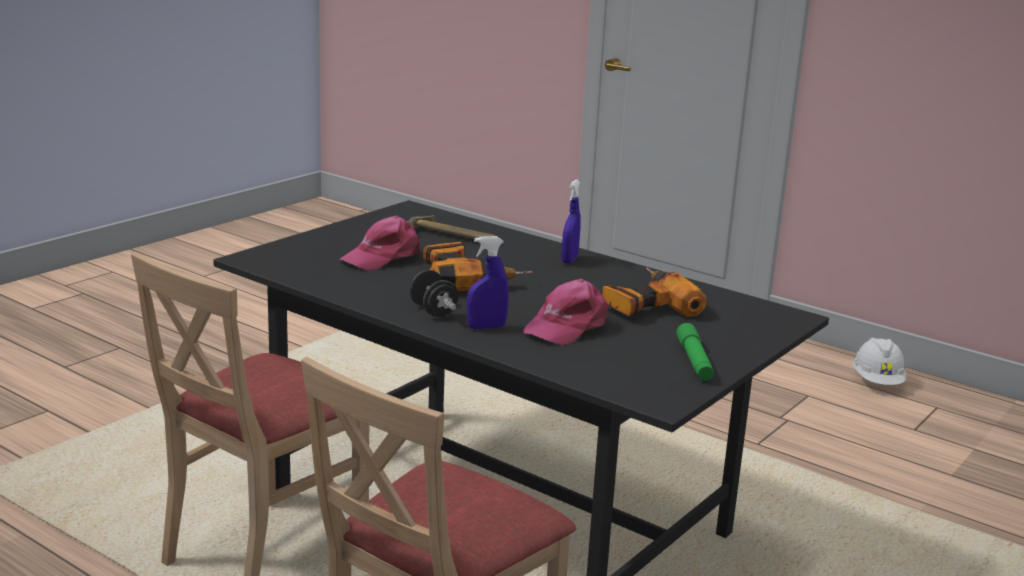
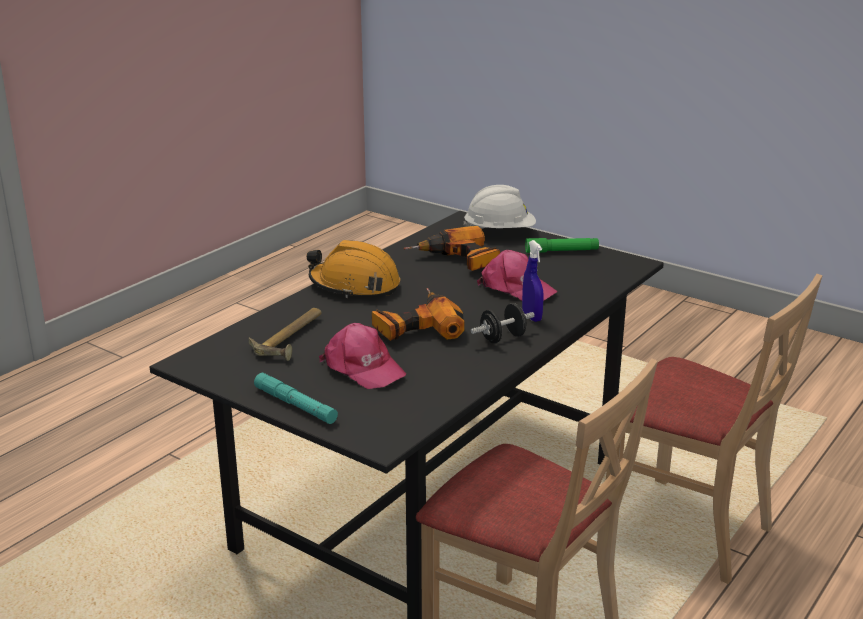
camera: 90 degrees left, 5 degrees up
(324, 236) = (295, 405): none -> turquoise flashlight
(569, 260) = (355, 285): blue spray bottle -> orange hard hat
(877, 382) = (186, 318): white hard hat -> white hard hat (500, 232)

